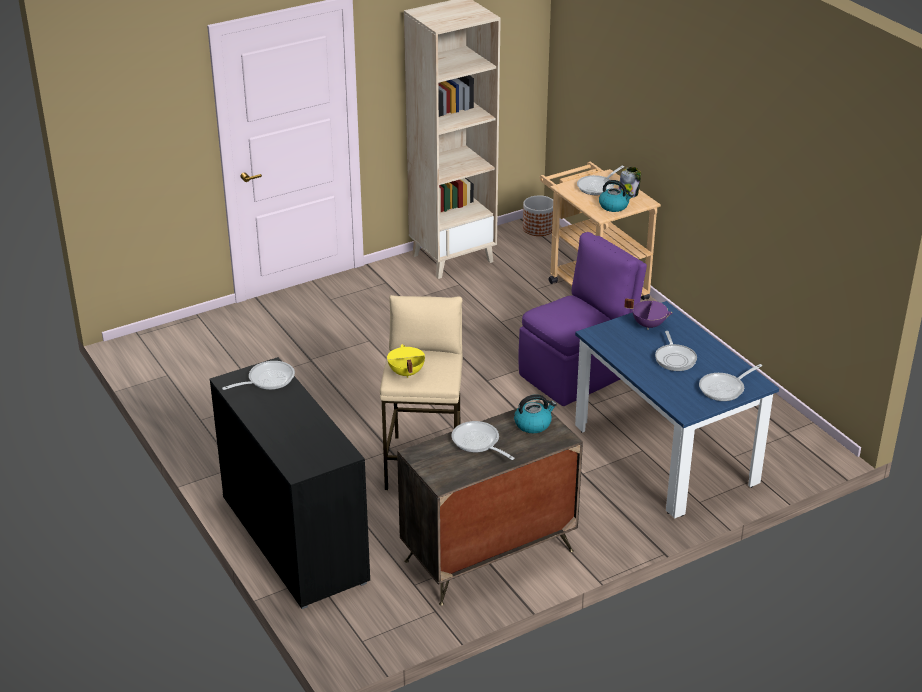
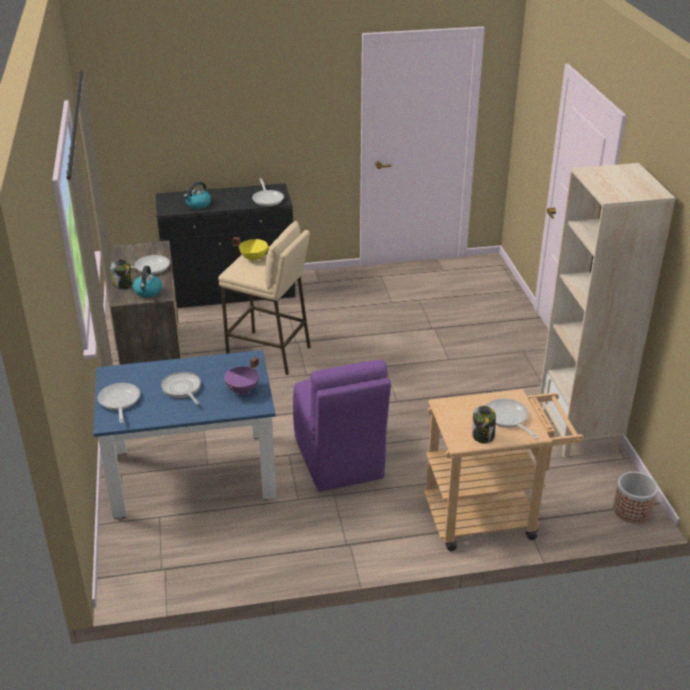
camera: 110 degrees right, 0 degrees up
(530, 448) = (123, 284): none -> jar
(614, 206) = (458, 418): kettle -> kettle (198, 204)
(675, 358) = (182, 389): frying pan -> frying pan turned 45 degrees clockwise

